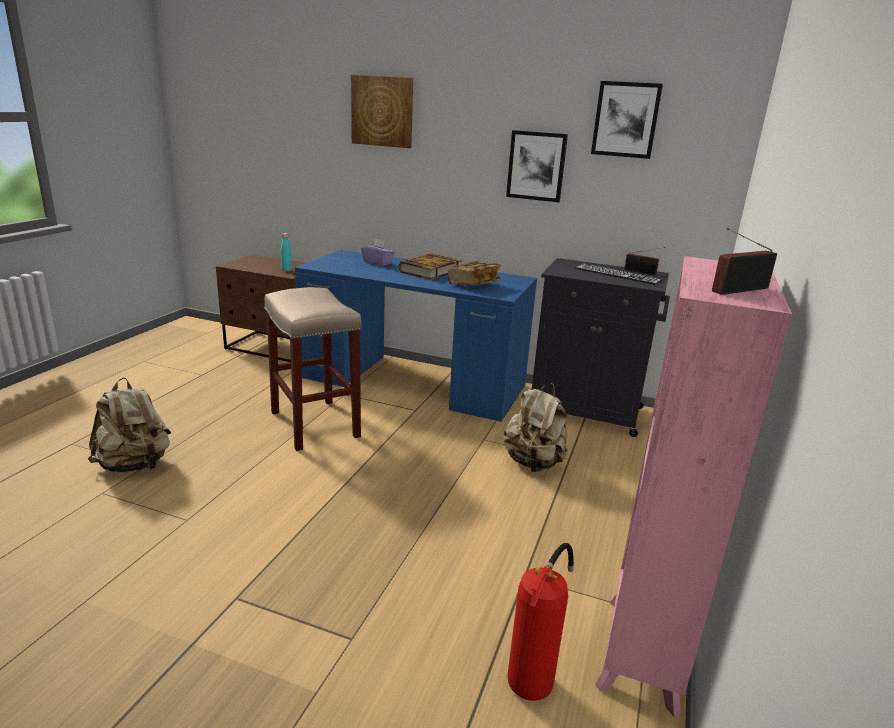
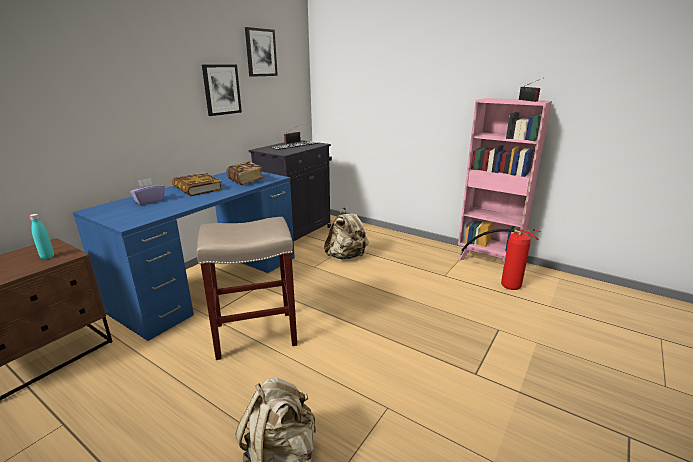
camera: 75 degrees left, 0 degrees up
(382, 111) = (80, 54): picture -> none

